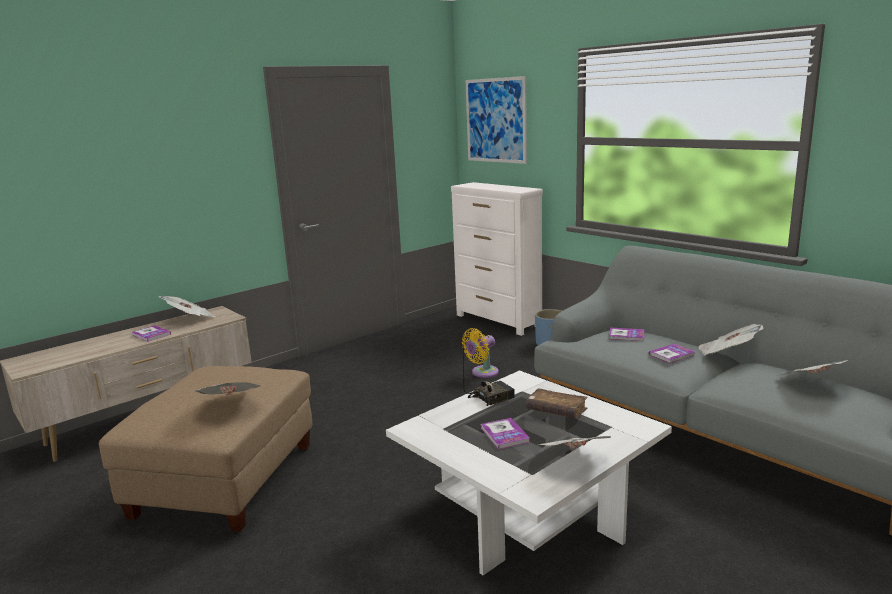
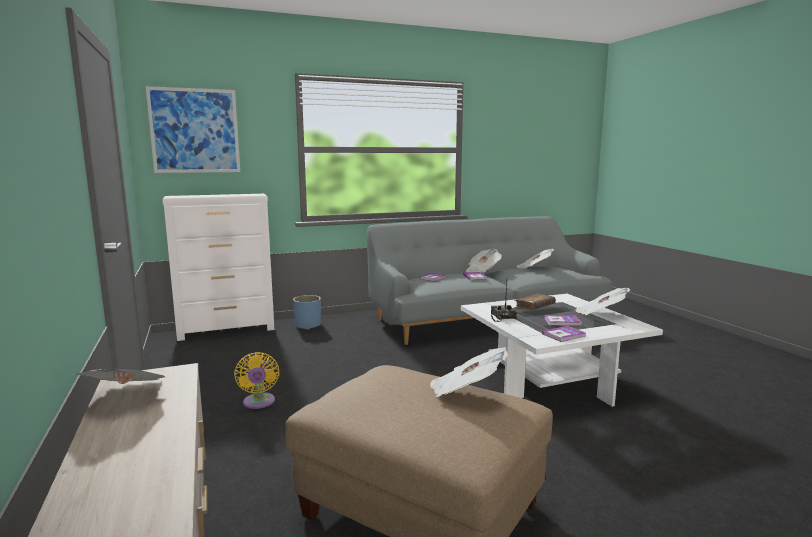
camera: 70 degrees left, 5 degrees down
(151, 334) = (153, 426): book -> book (564, 335)
(482, 373) = (326, 355): yellow fan -> yellow fan (259, 403)

